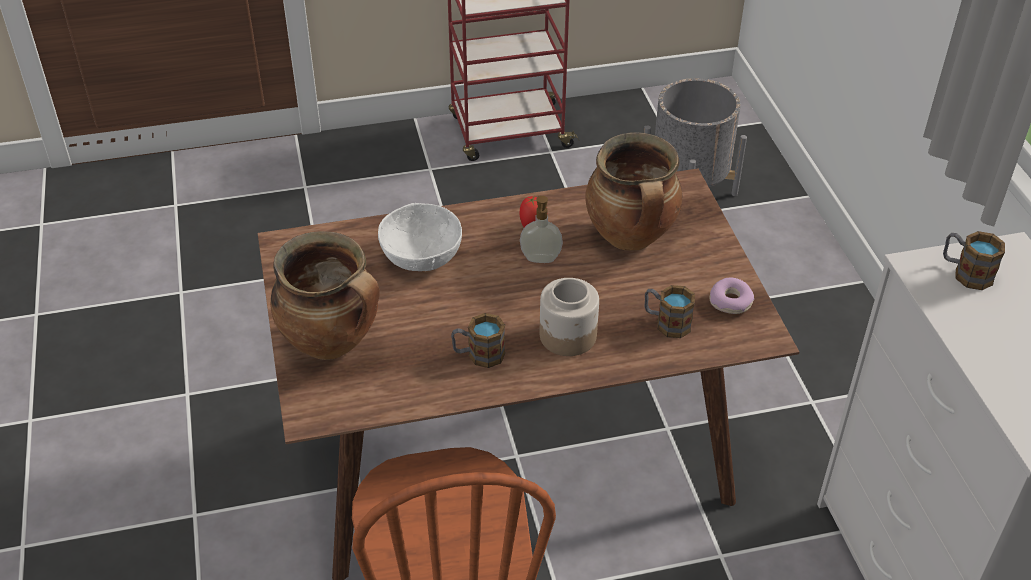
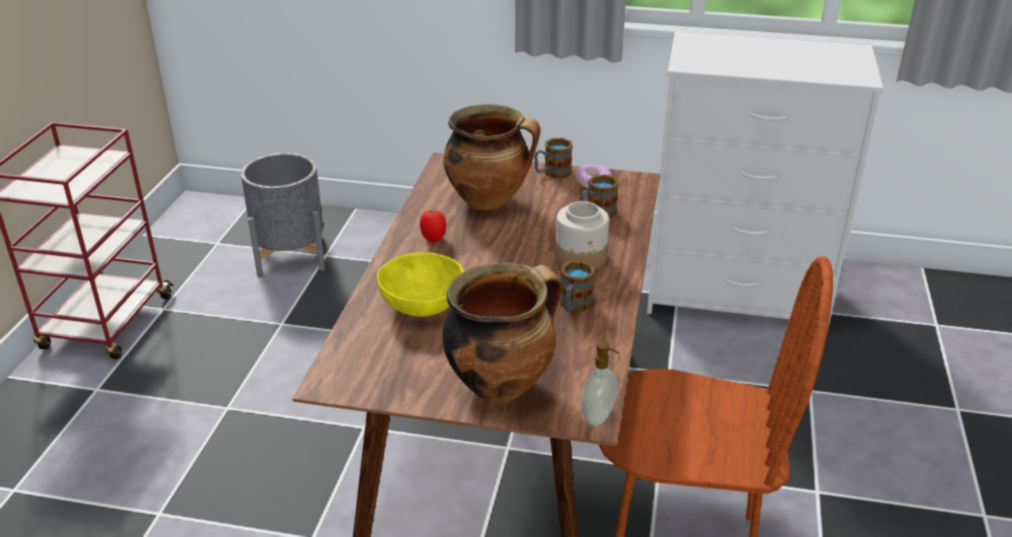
camera: 65 degrees left, 10 degrees down
(421, 256) = (422, 304): white bowl -> yellow bowl
(540, 259) = (479, 246): soap dispenser -> soap dispenser (599, 416)
(965, 273) = (702, 55): mug -> mug (552, 173)

